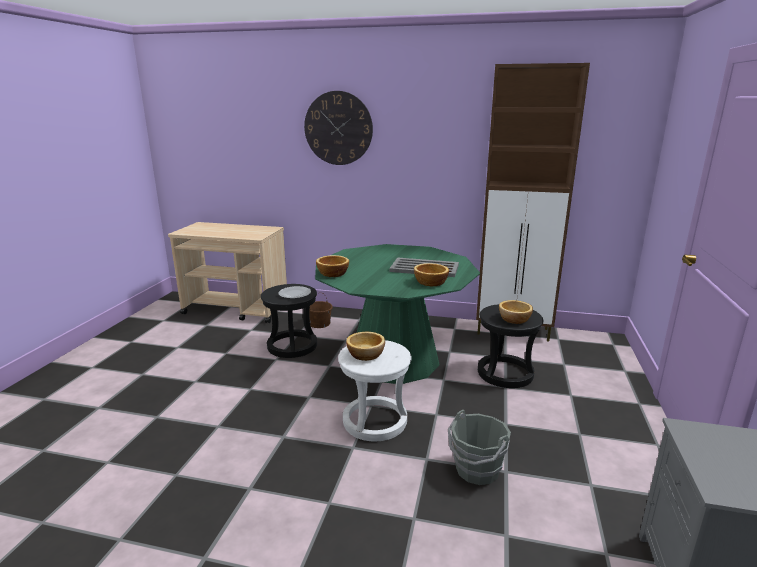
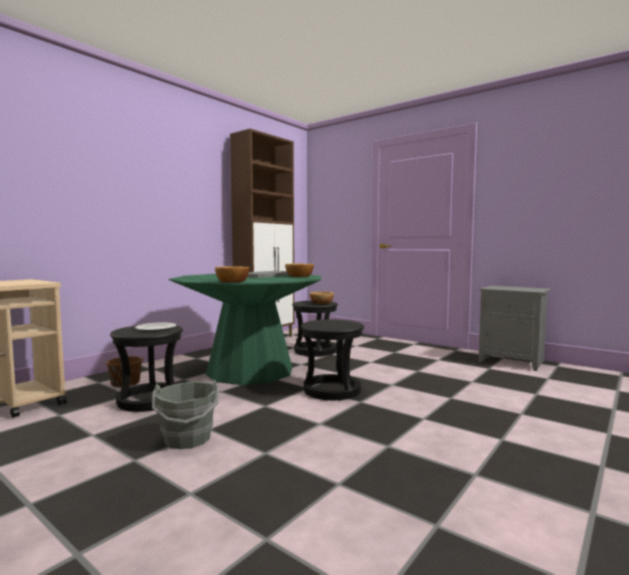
camera: 65 degrees left, 15 degrees down
(338, 128) = (101, 162): wall clock -> none
(366, 354) = (328, 325): bowl -> none
(374, 421) = (332, 390): white stool -> black stool
(476, 470) = (412, 376): grey bucket -> grey bucket (188, 439)

